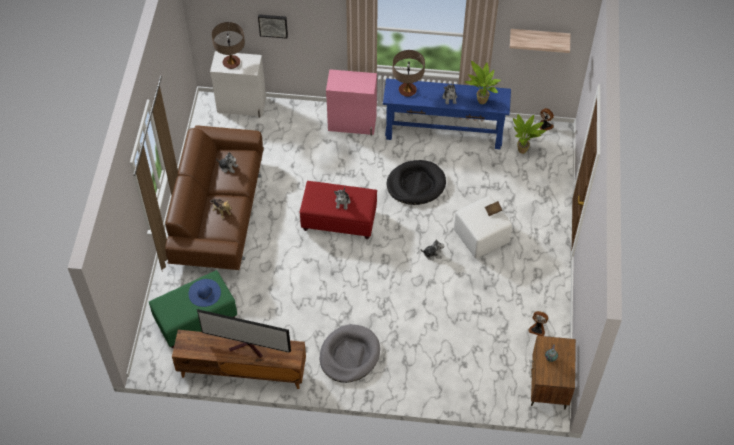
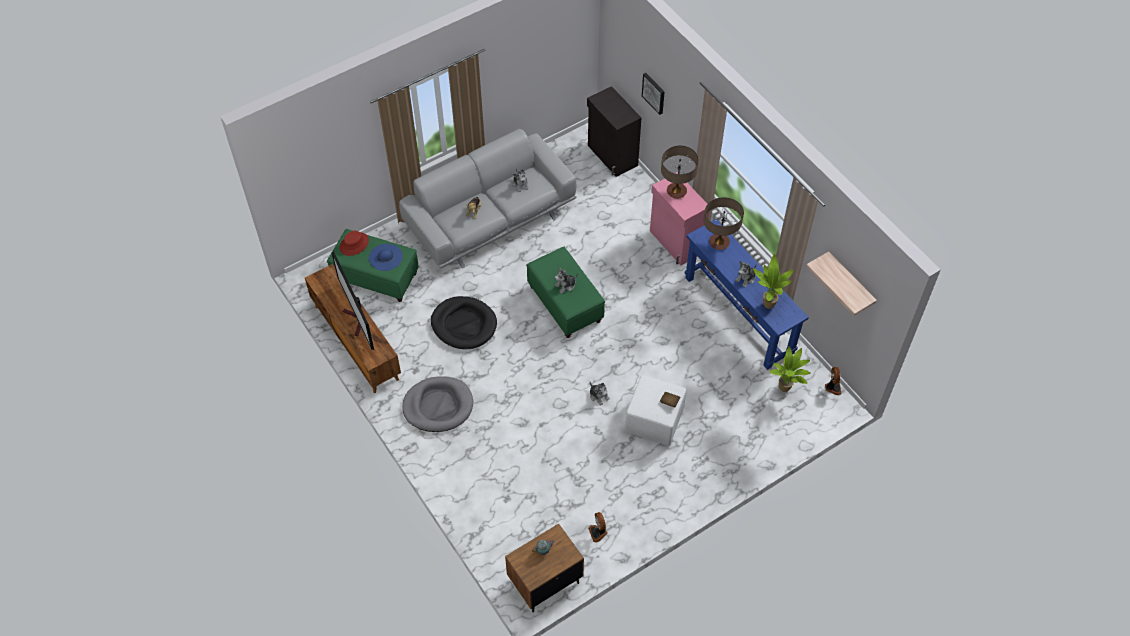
camera: 50 degrees right, 0 degrees up
(171, 305) = (354, 244): none -> red hat
(219, 212) = (490, 218): brown sofa -> grey sofa
(231, 63) = (611, 105): table lamp -> table lamp (676, 192)
(242, 105) = (612, 156): white cabinet -> black cabinet
(339, 220) = (565, 304): red ottoman -> green ottoman
(416, 184) = (660, 332): black dog bed -> black dog bed (464, 324)

